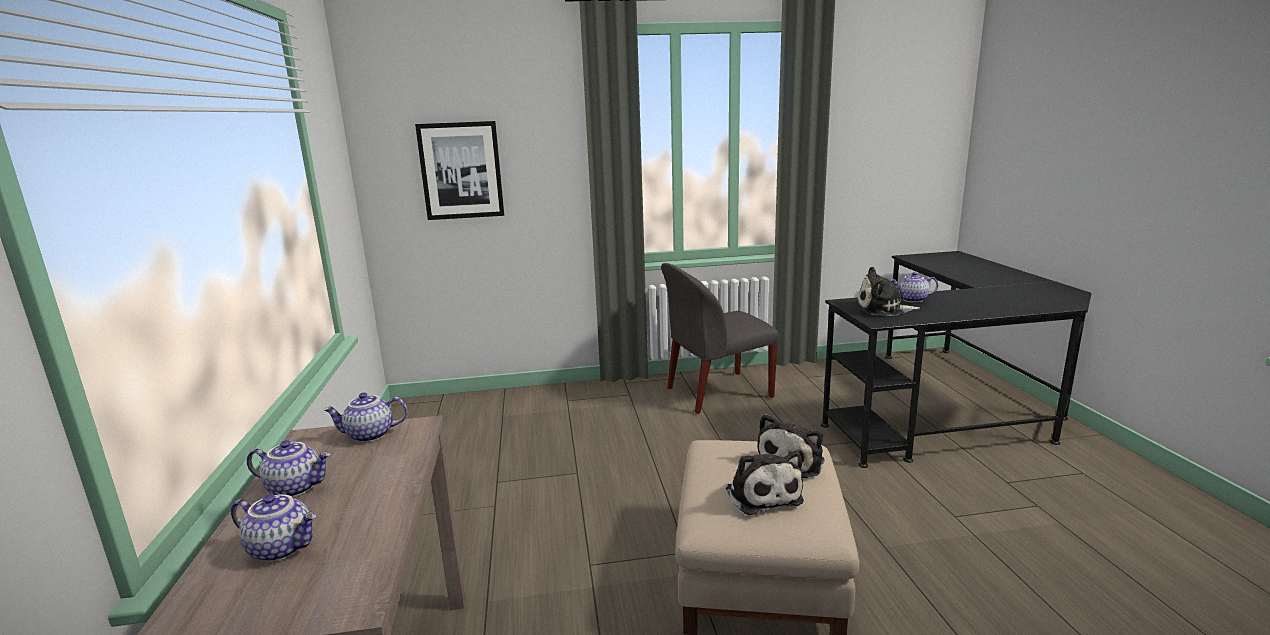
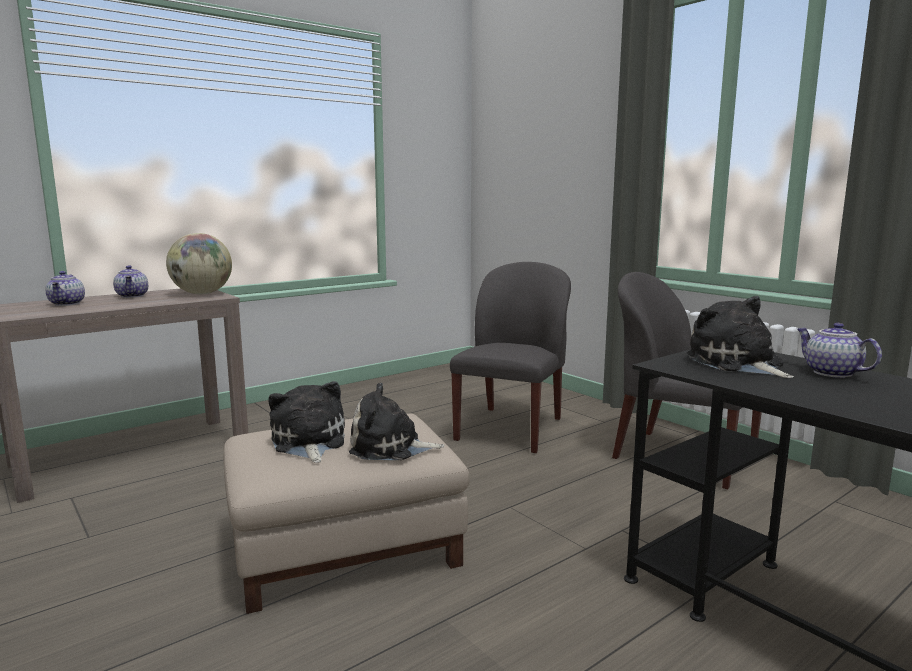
camera: 60 degrees right, 5 degrees down
(369, 436) = (202, 294): teapot -> globe
(461, 170) = (531, 163): picture -> none
(599, 433) = (511, 428): none -> grey chair
(762, 494) = (308, 442): plush toy -> plush toy turned 120 degrees clockwise

